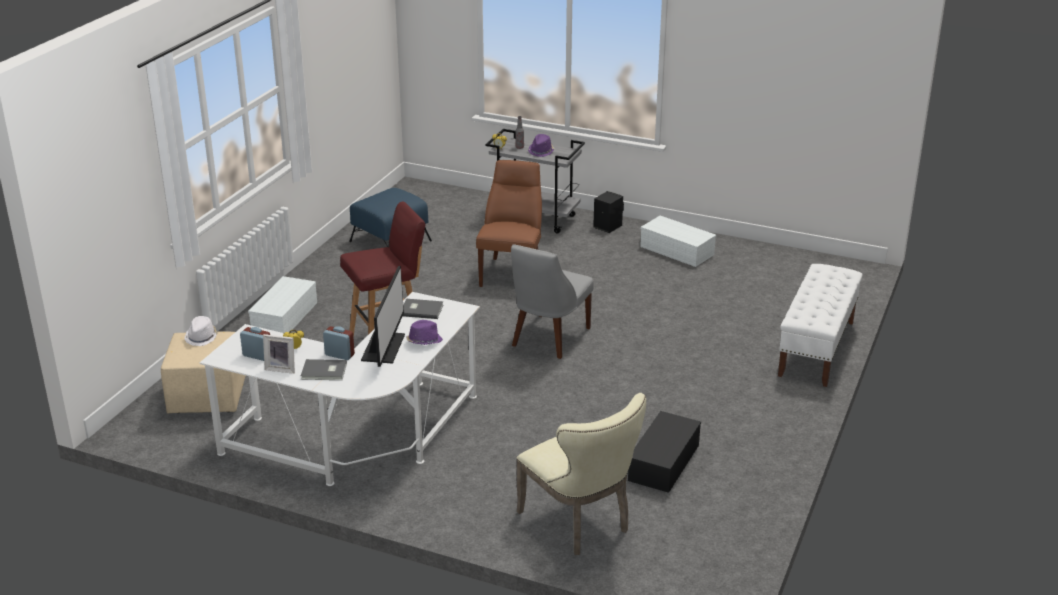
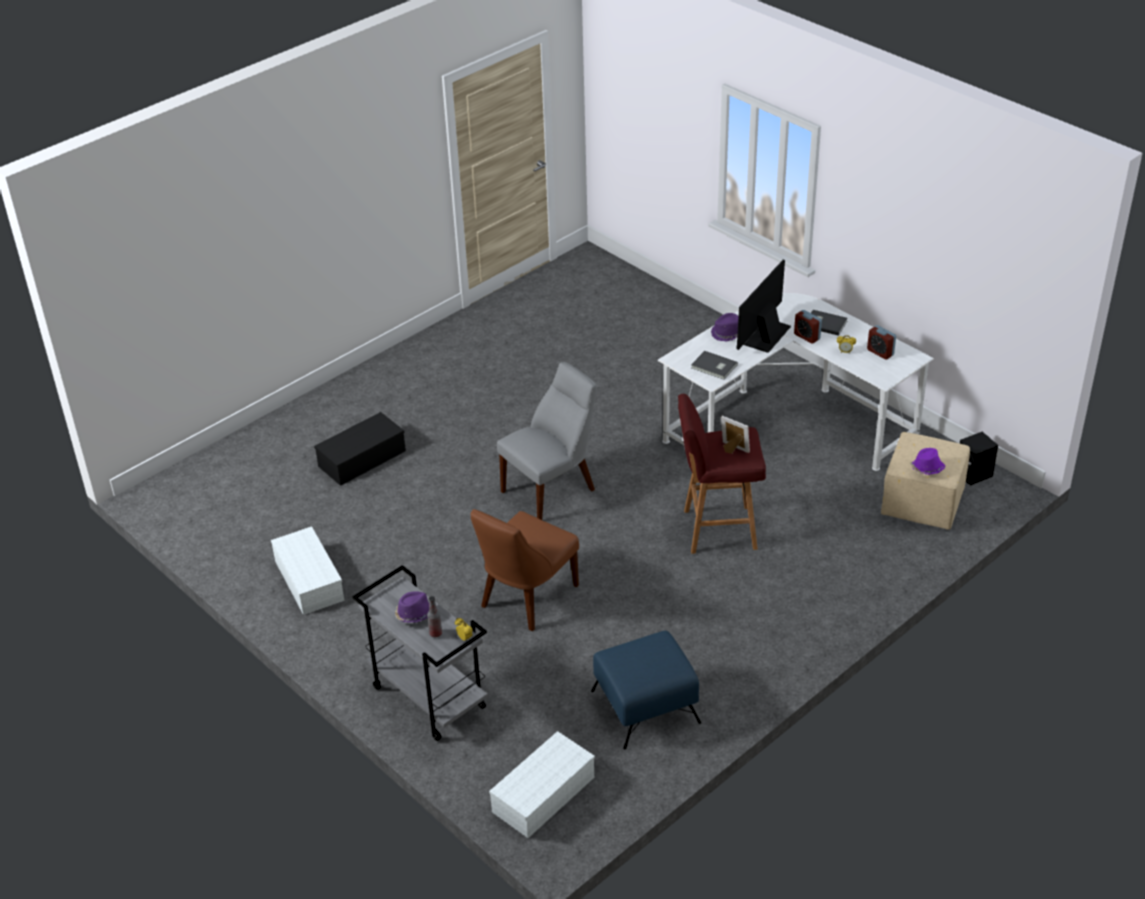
camera: 155 degrees left, 10 degrees up
(202, 337) = (926, 469): white hat -> purple hat
(281, 368) = (861, 335): picture frame -> picture frame (733, 450)
(285, 318) = (821, 596): white storage box -> white storage box (543, 793)
(580, 523) = (646, 316): beige chair -> none
(607, 226) = (350, 652): black speaker -> black speaker (974, 475)
(664, 463) = (548, 342): black storage box -> black storage box (362, 457)
(816, 349) = (314, 411): white bench -> none

